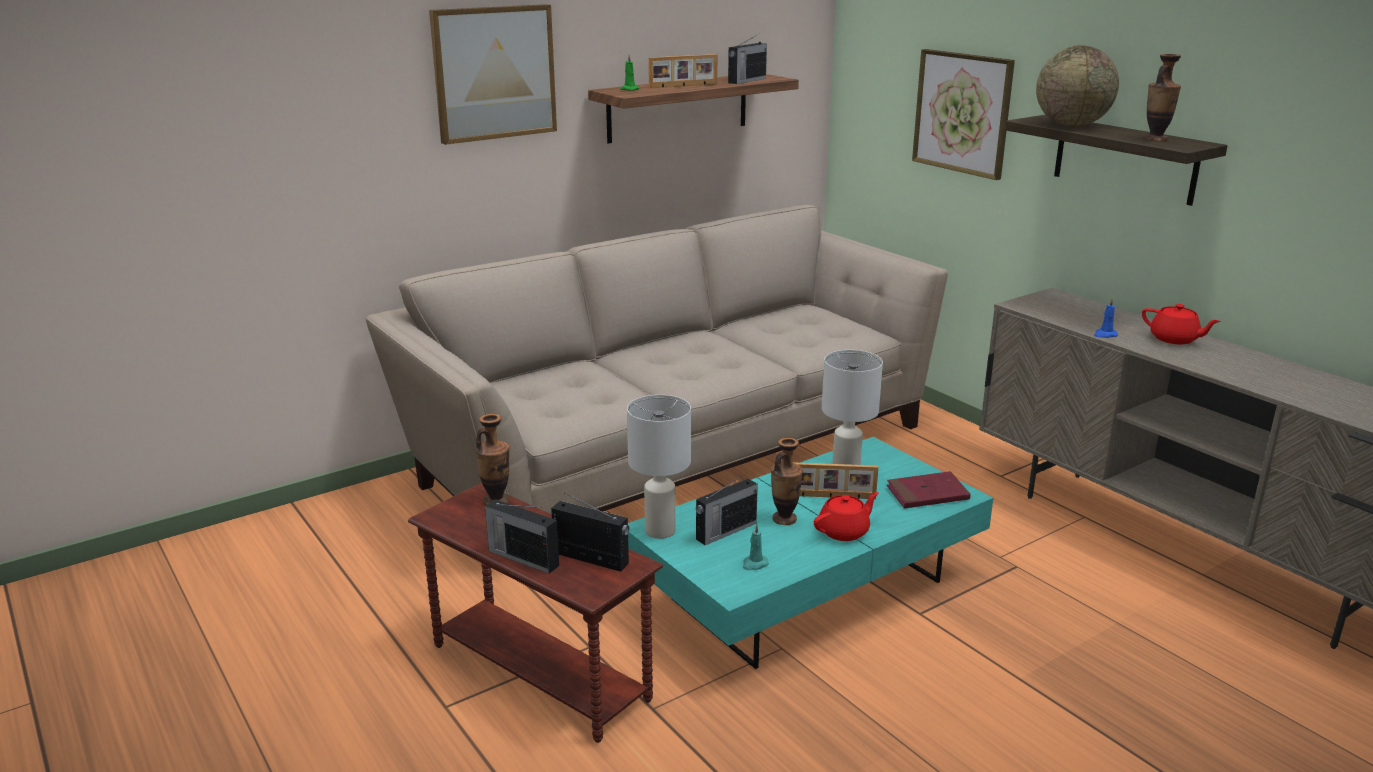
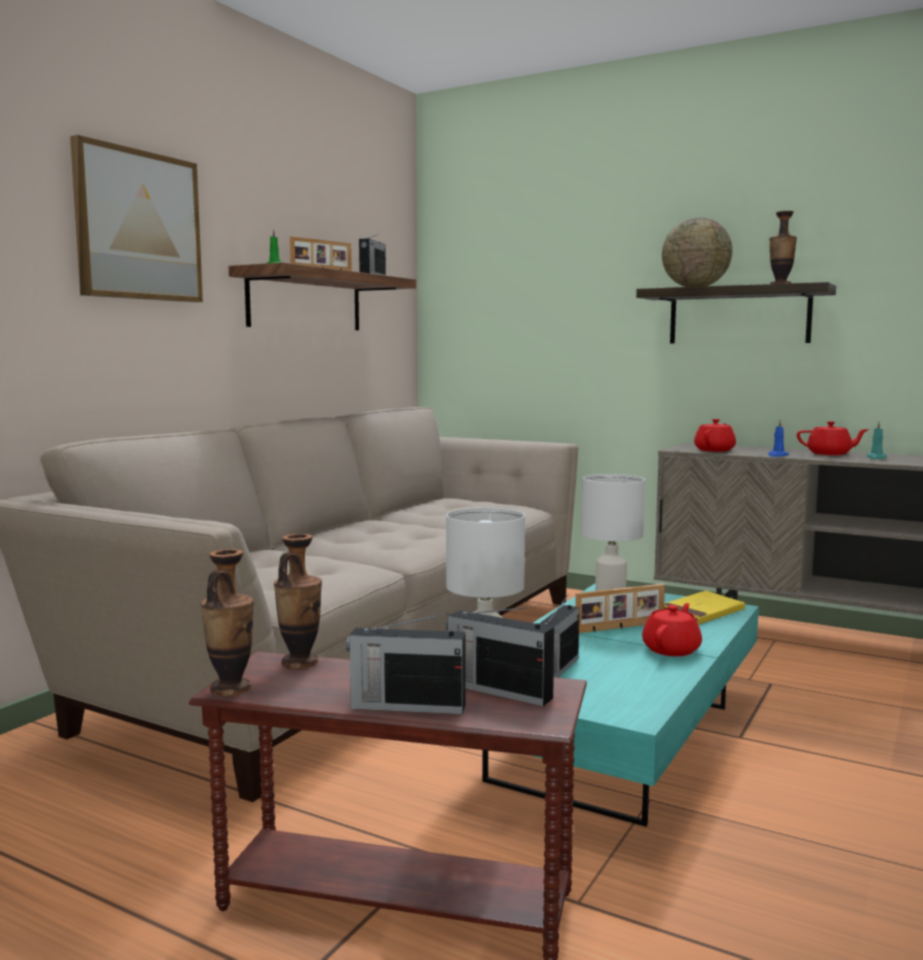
camera: 25 degrees left, 15 degrees down
(592, 558) = (497, 690): radio -> radio turned 150 degrees counterclockwise
(754, 564) = (624, 690): turquoise candle -> turquoise candle (876, 458)
(784, 519) = (601, 650): vase -> vase (231, 689)
(927, 494) = (702, 612): red book -> yellow book
(962, 112) = (566, 305): picture -> none
(1056, 312) = (715, 450): none -> red teapot

